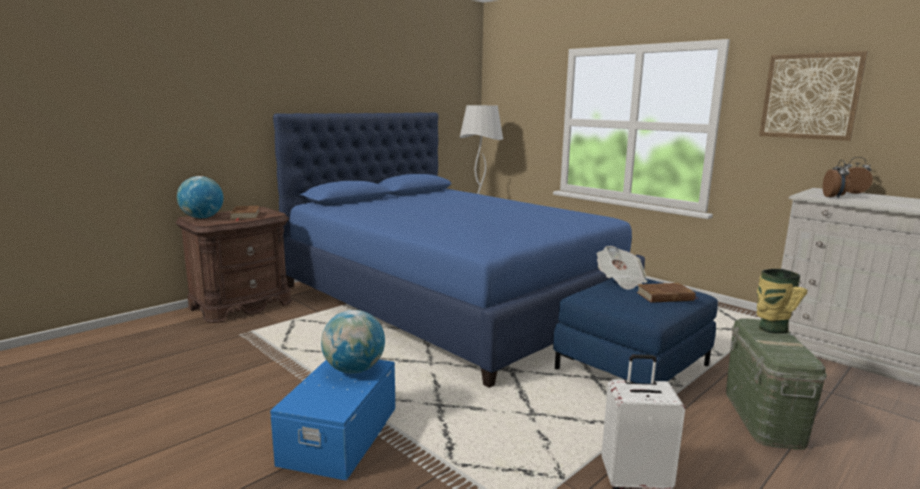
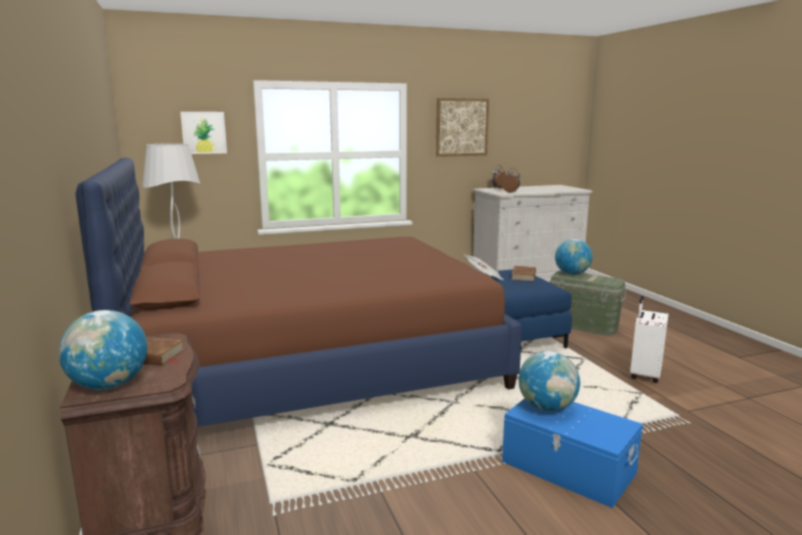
camera: 65 degrees left, 0 degrees up
(450, 299) = (310, 365): blue bed -> brown bed
(529, 98) = (204, 132): none -> picture
(771, 328) = (572, 274): vase -> globe

